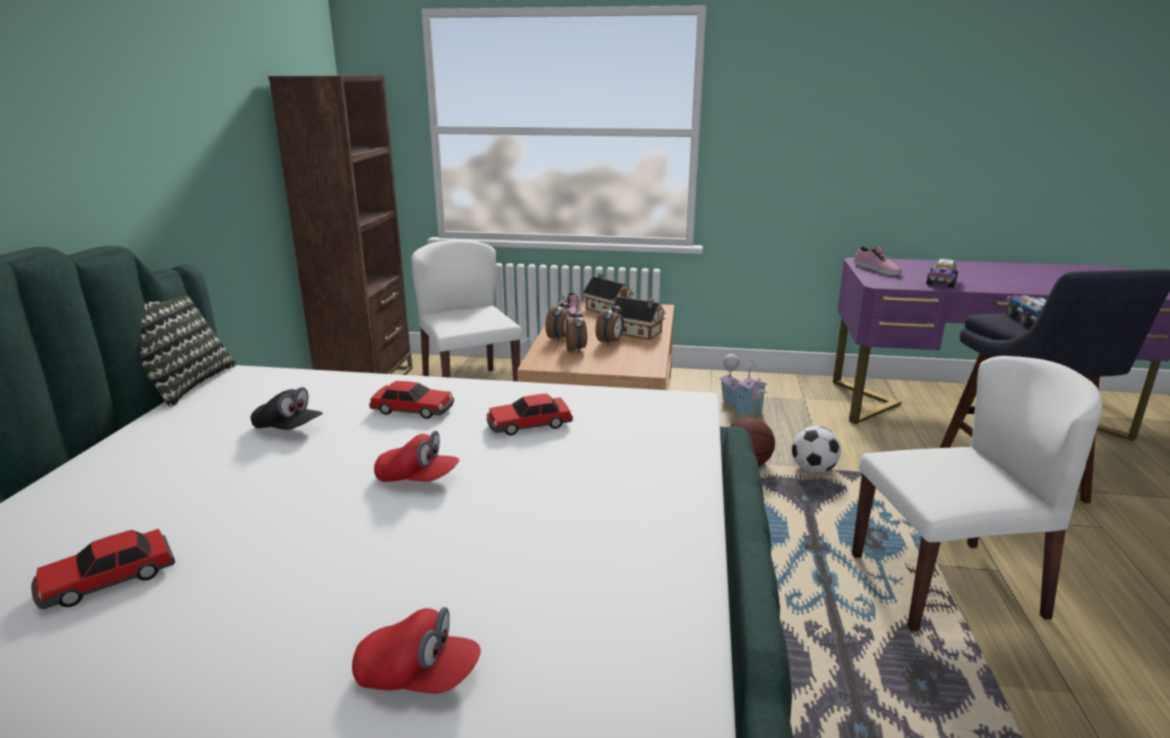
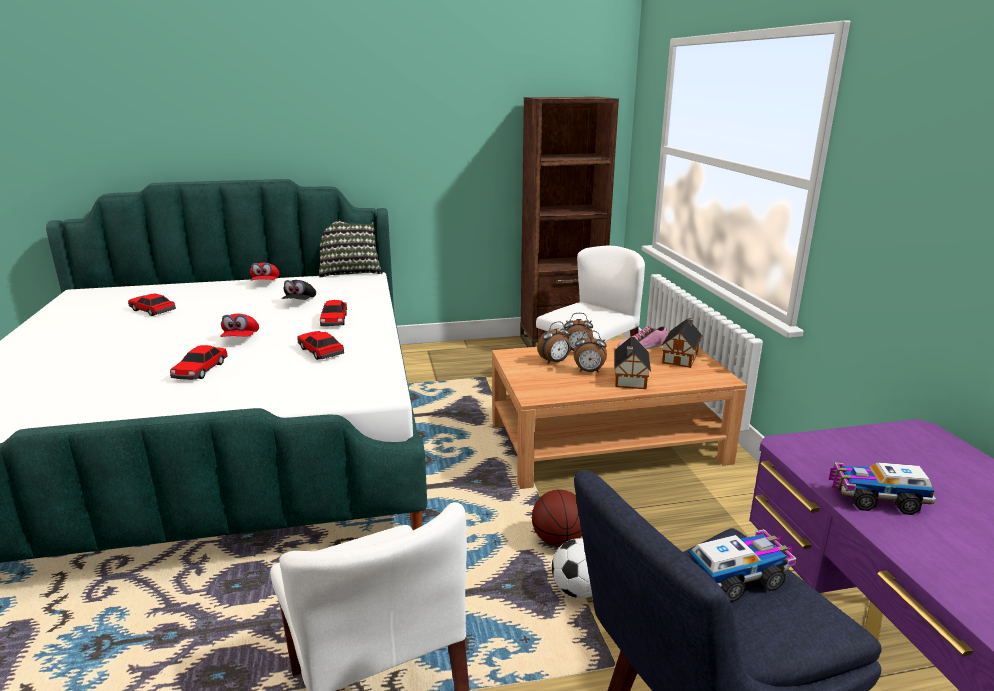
camera: 70 degrees right, 0 degrees up
(418, 676) = (60, 373): red cap -> red cap (265, 283)
(532, 512) = (200, 370): none -> toy car
(741, 407) = (699, 522): toy house -> none
(876, 270) = (879, 444): shoe -> none

